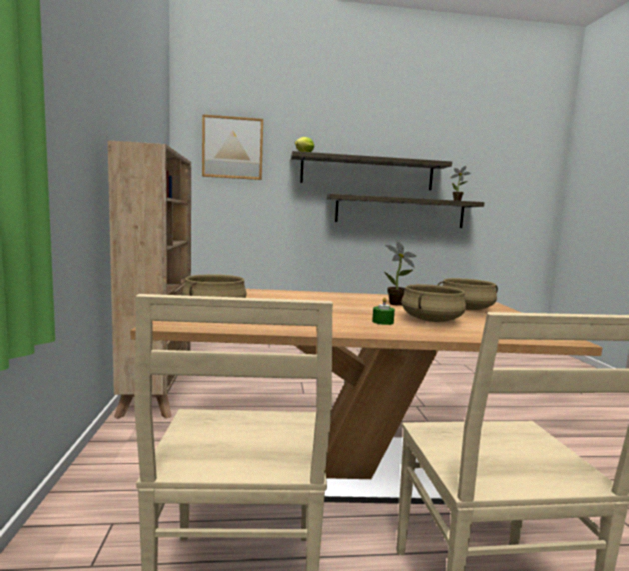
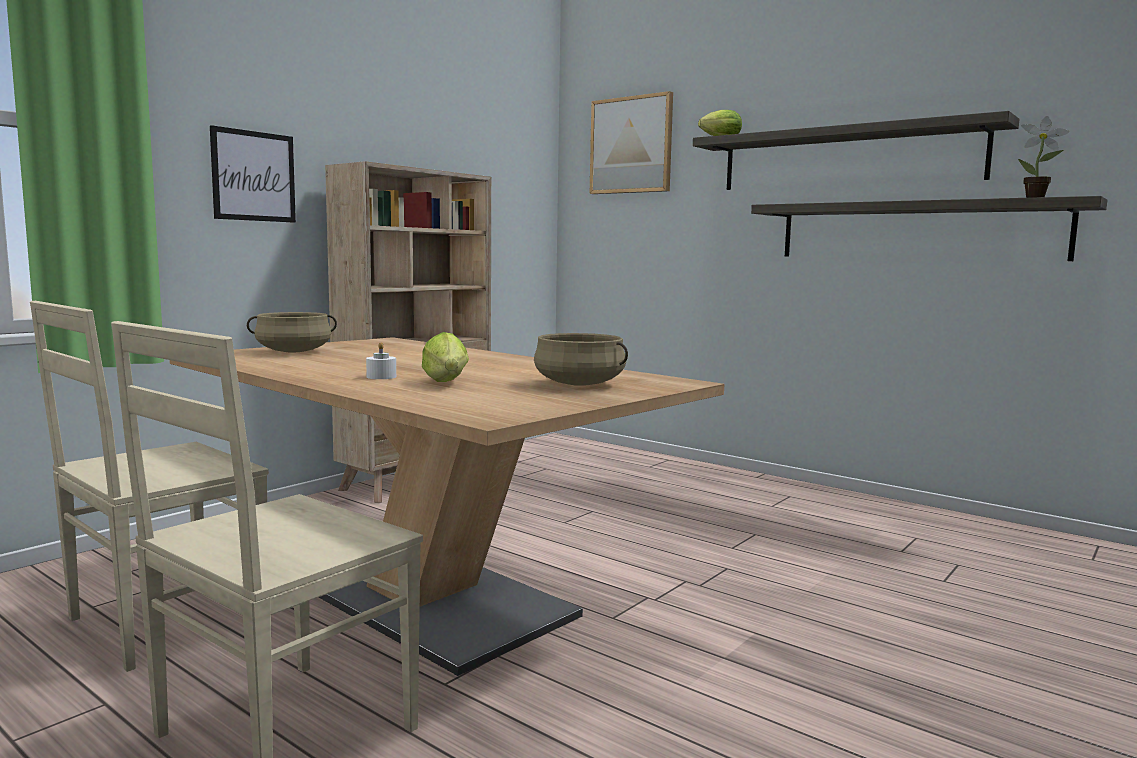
camera: 45 degrees right, 0 degrees up
(70, 144) = (253, 176): none -> picture
(382, 322) = (381, 377): green candle -> white candle
(397, 304) = (510, 370): potted plant -> none
(431, 320) = (447, 383): beige cooking pot -> lettuce

